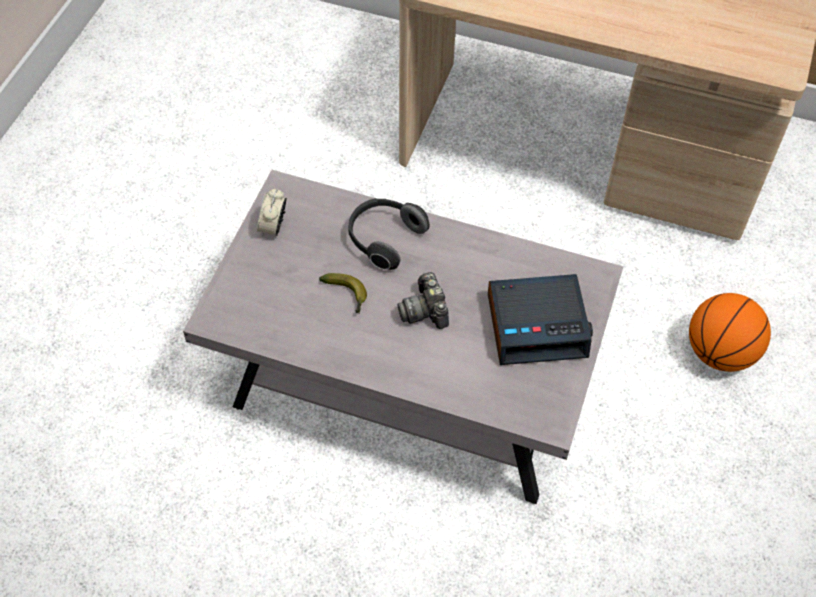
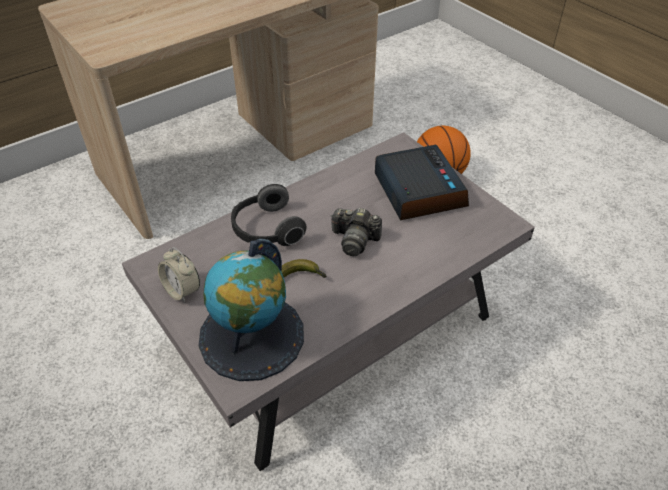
camera: 55 degrees left, 10 degrees down
(263, 301) = (252, 336): none -> globe
(538, 325) = (418, 190): alarm clock -> alarm clock turned 45 degrees counterclockwise

